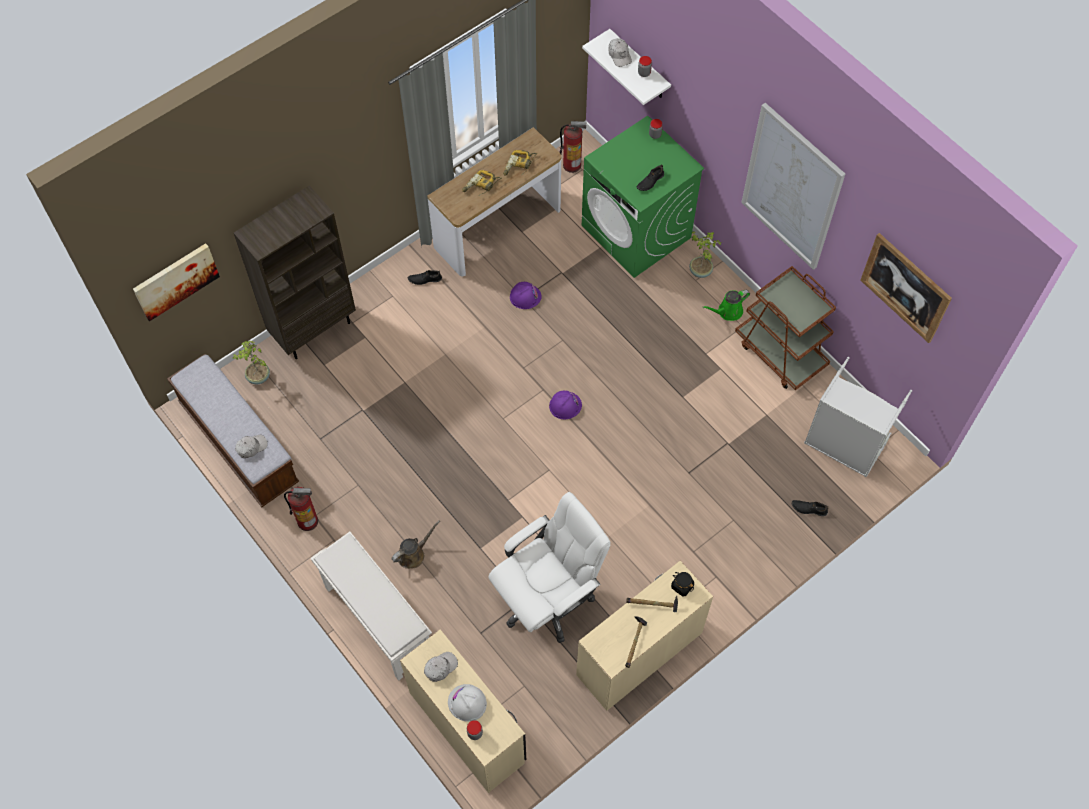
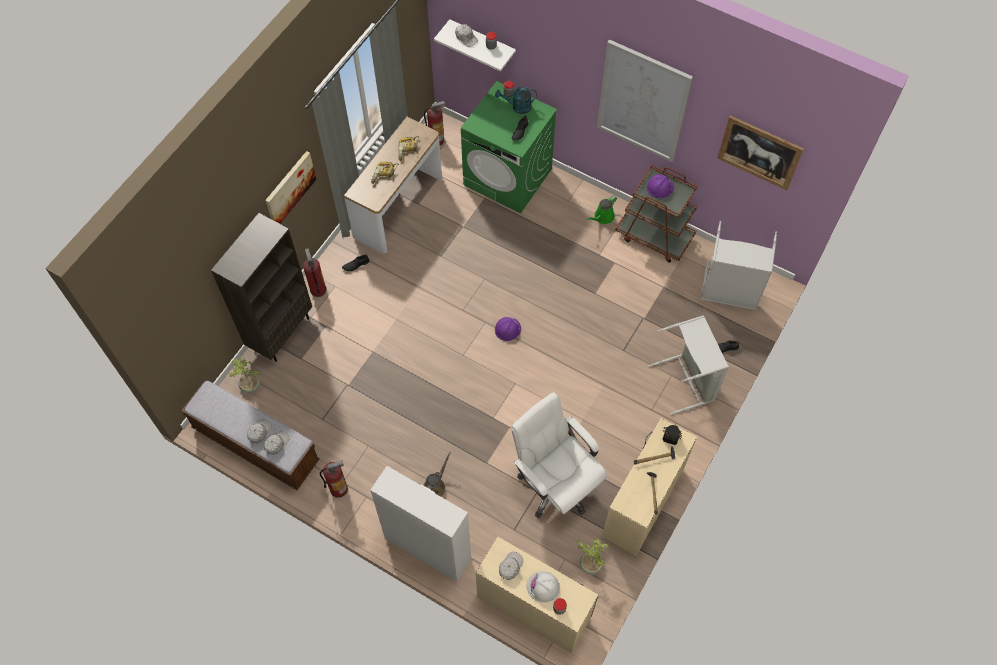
camera: 20 degrees left, 0 degrees up
(175, 280) = (174, 325): picture -> picture (289, 188)
(238, 428) = (259, 432): none -> white cap
(372, 294) = (318, 289): none -> fire extinguisher
(377, 620) = (427, 548): white shoe rack -> white cabinet
(525, 296) = (441, 254): purple hard hat -> purple hard hat (660, 187)
(547, 598) = (555, 484): white office chair -> white office chair turned 75 degrees counterclockwise
(659, 152) = (517, 107): none -> turquoise watering can
(700, 270) = (569, 192): potted plant -> potted plant (591, 564)
(750, 533) = (688, 381): none -> grey laundry basket

